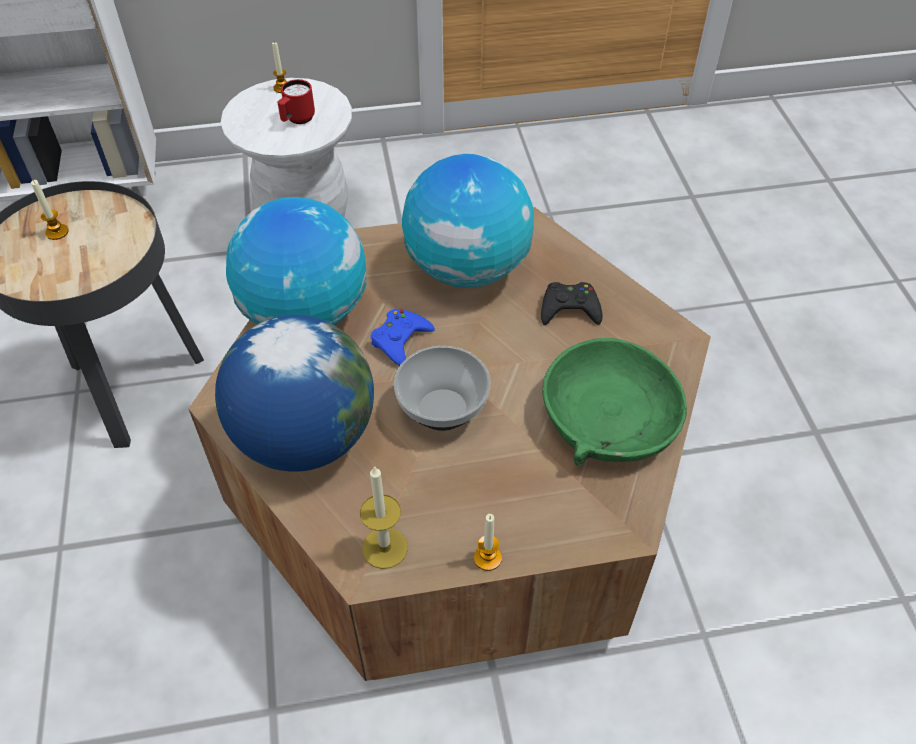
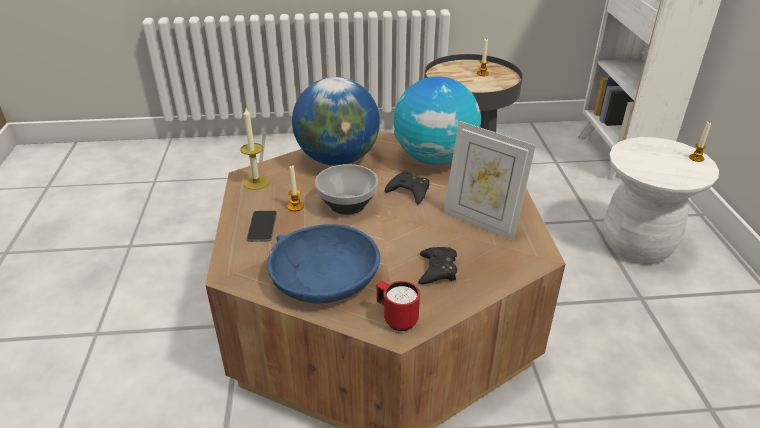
camera: 95 degrees right, 15 degrees down
(297, 120) = (657, 165): red mug -> red mug (396, 319)
(400, 341) = (409, 191): blue game controller -> black game controller
(467, 268) = (481, 222): globe -> picture frame
(487, 558) = (234, 215): candle -> candle (295, 206)
(511, 511) = (262, 226): none -> phone
(609, 417) = (323, 277): green bowl -> blue bowl

